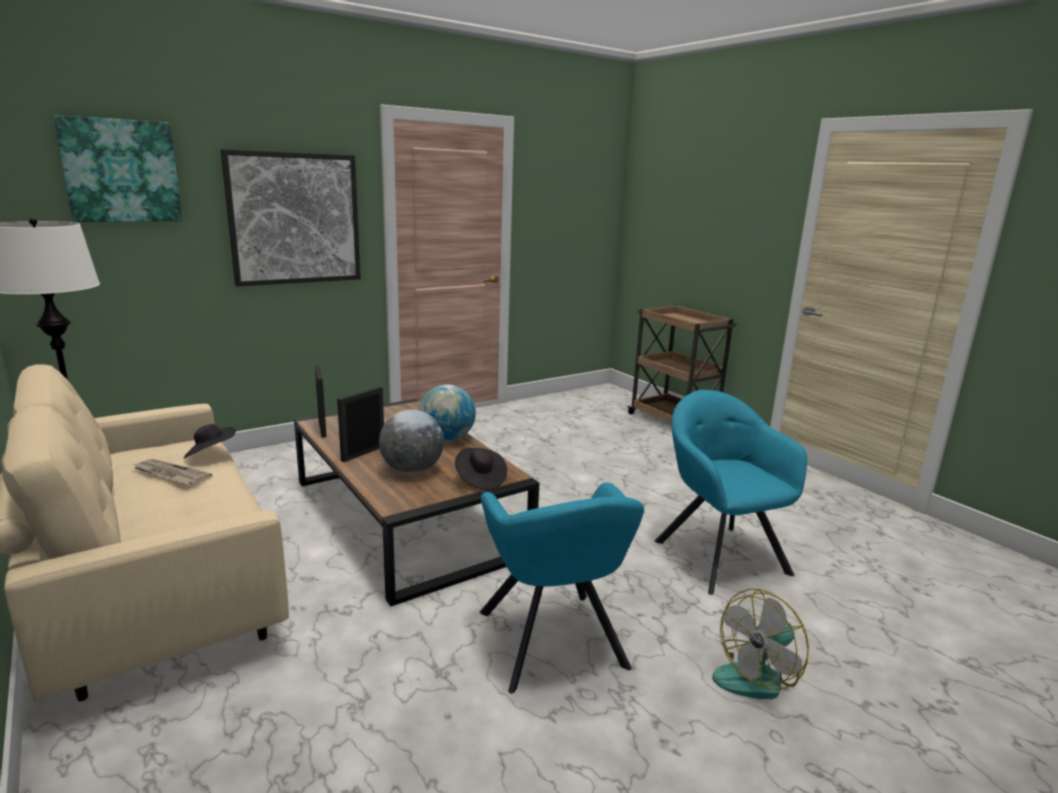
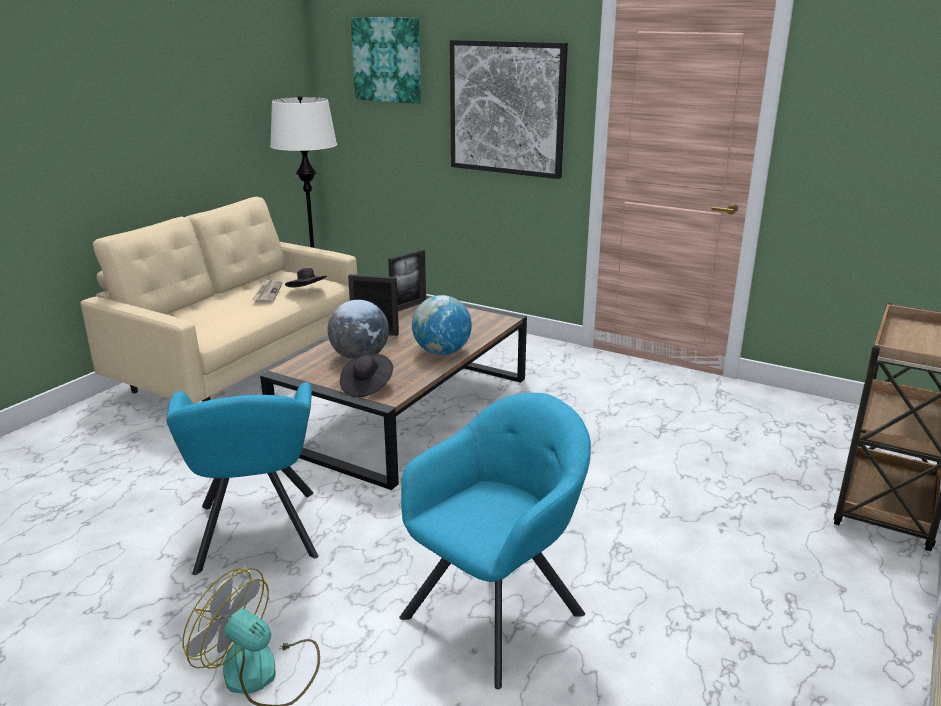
camera: 65 degrees right, 5 degrees up
(554, 643) = (257, 534): turquoise armchair -> turquoise armchair turned 60 degrees counterclockwise

